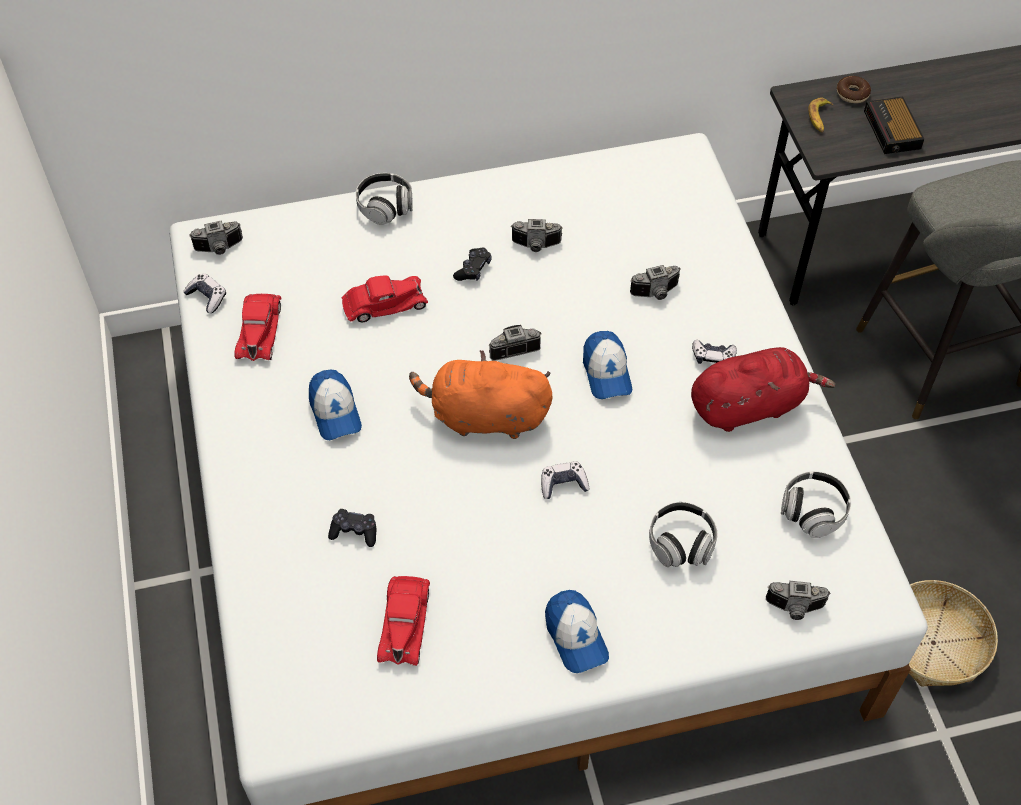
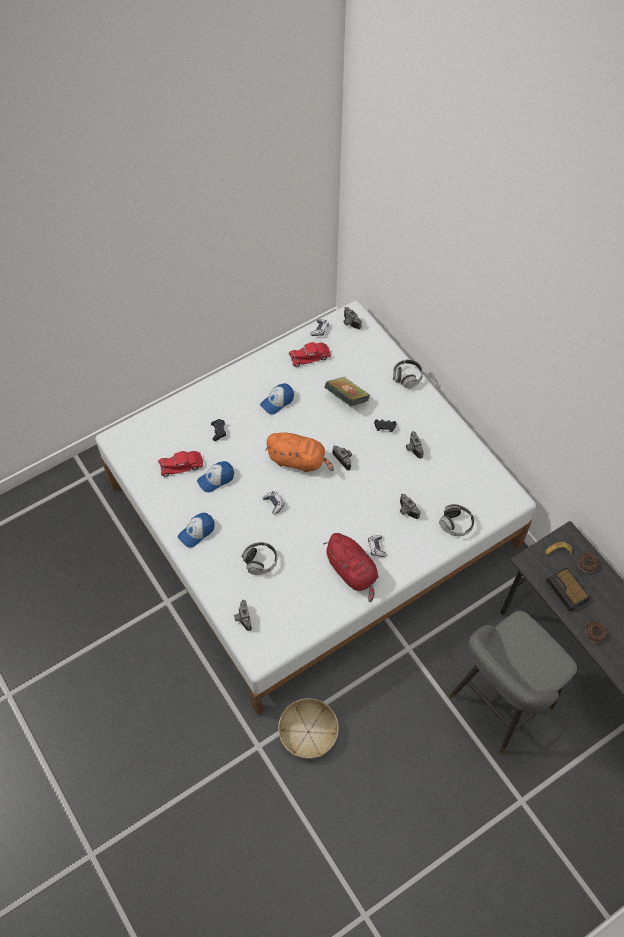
camera: 70 degrees right, 5 degrees up
(384, 304) = (346, 398): red toy car -> book
(484, 416) = (299, 460): orange plush toy -> orange plush toy turned 120 degrees clockwise
(606, 372) = (346, 503): cap -> cap (216, 479)
(813, 511) = (300, 615): headphones -> headphones (456, 524)
(892, 131) = (567, 591): alarm clock -> alarm clock turned 90 degrees counterclockwise
(970, 125) = (595, 633): none -> donut

